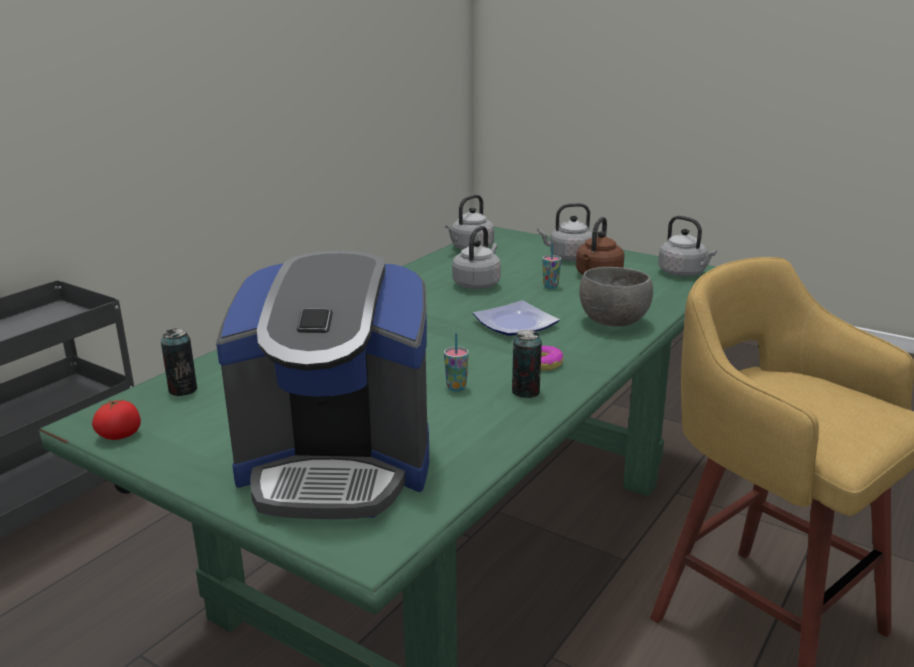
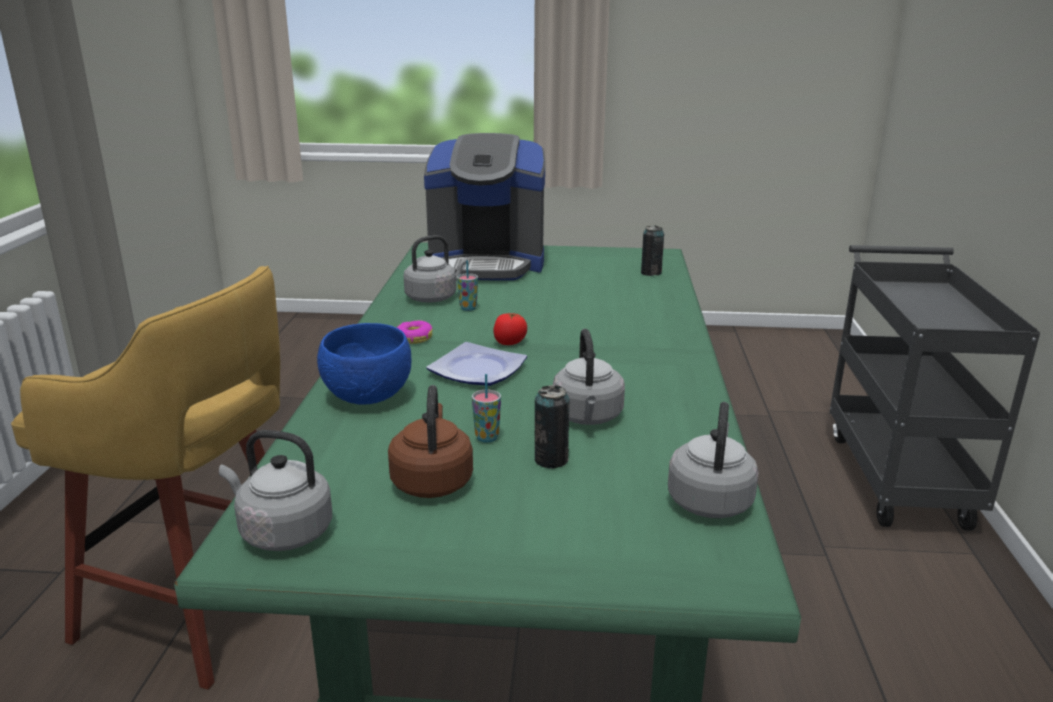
camera: 150 degrees right, 0 degrees up
(120, 435) = (630, 253): tomato -> tomato (510, 342)
(337, 467) = (487, 264): coffee machine -> coffee machine turned 150 degrees counterclockwise
(525, 392) = (411, 316): can -> can (551, 460)
(568, 257) = (516, 523): grey kettle -> grey kettle (433, 297)
(614, 323) = (366, 397): grey bowl -> blue bowl

